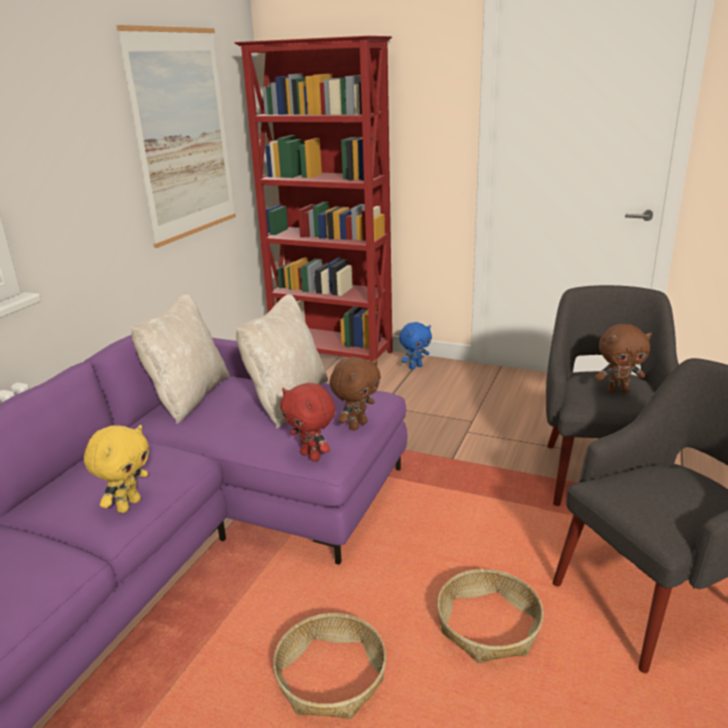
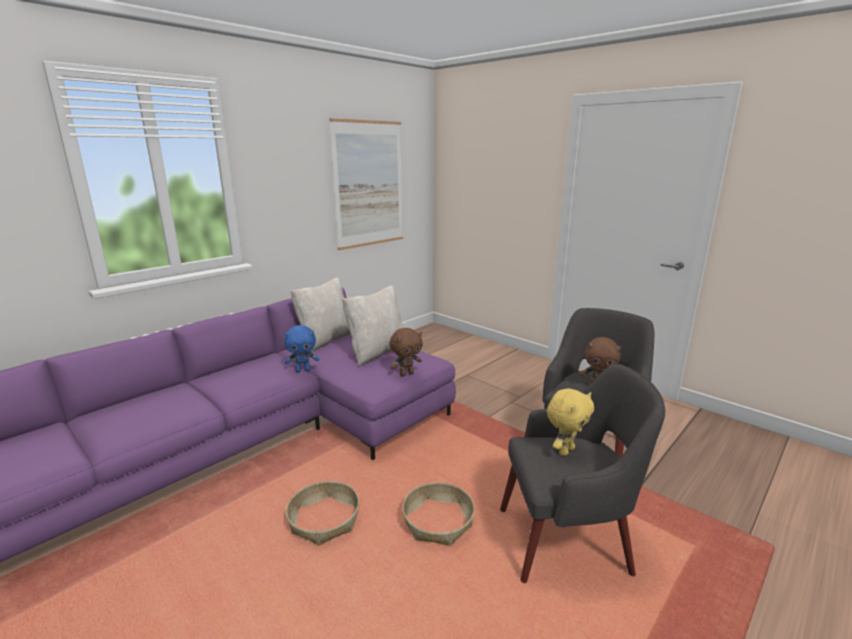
camera: 20 degrees right, 5 degrees down
(128, 505) = (249, 388): yellow plush toy -> yellow plush toy (565, 450)
(311, 456) = (366, 385): red plush toy -> none
(332, 354) = (456, 338): red bookcase -> none
(415, 367) = (506, 355): blue plush toy -> blue plush toy (303, 370)

